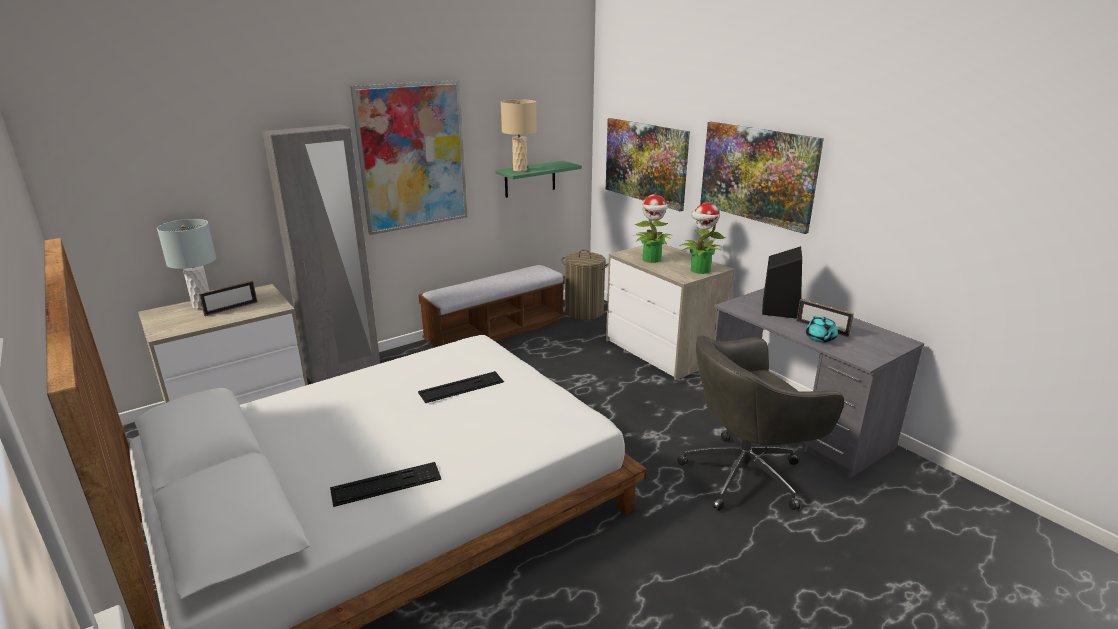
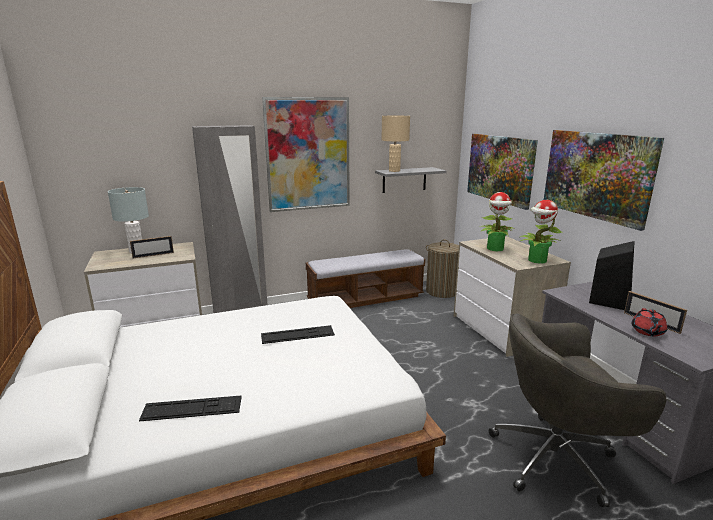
camera: 15 degrees right, 5 degrees down
(530, 179) = (404, 180): green shelf -> grey shelf
(820, 339) = (647, 332): turquoise teapot -> red teapot

